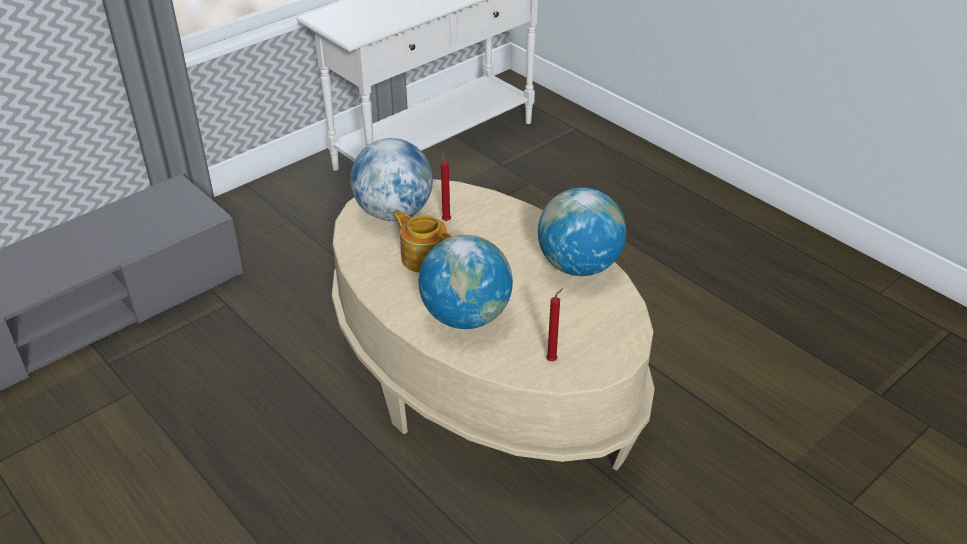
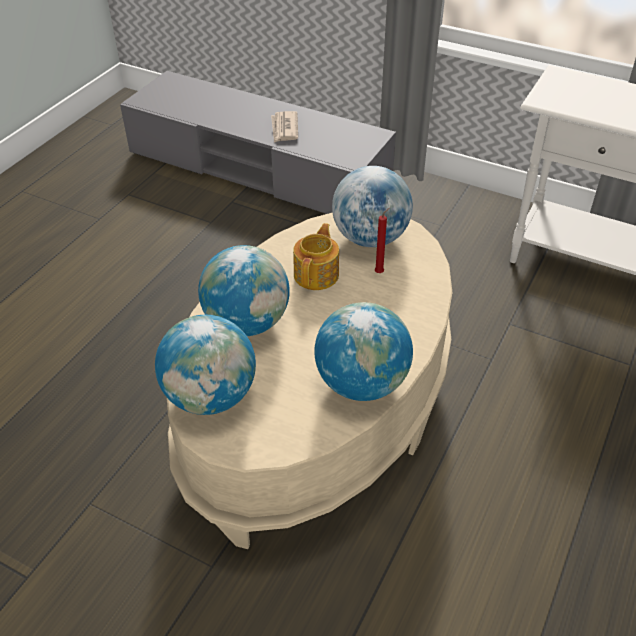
camera: 70 degrees right, 5 degrees up
(93, 247) = (284, 129): none -> newspaper
(553, 360) = (211, 396): red candle -> globe

